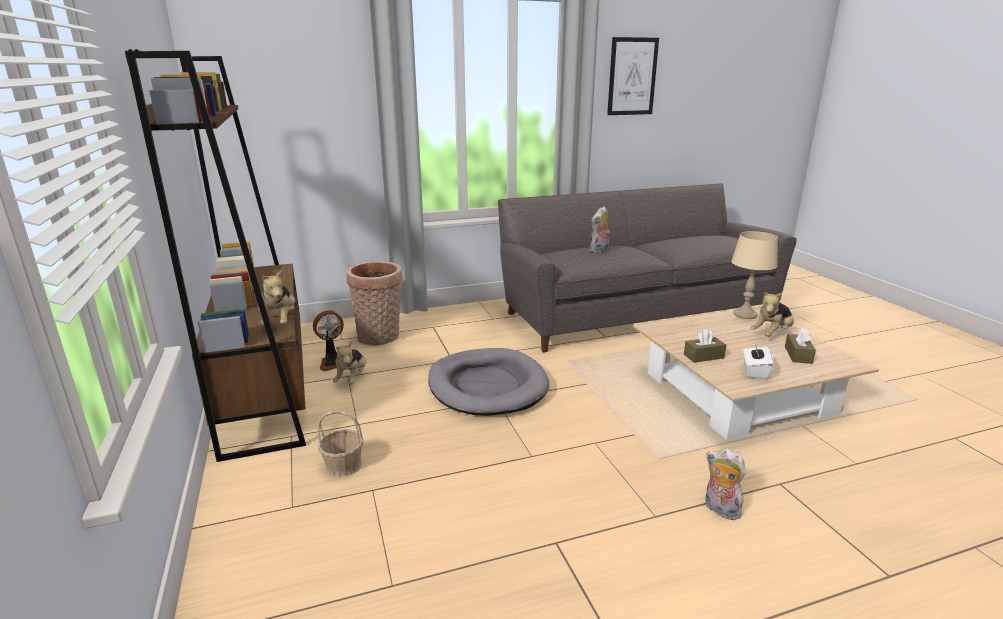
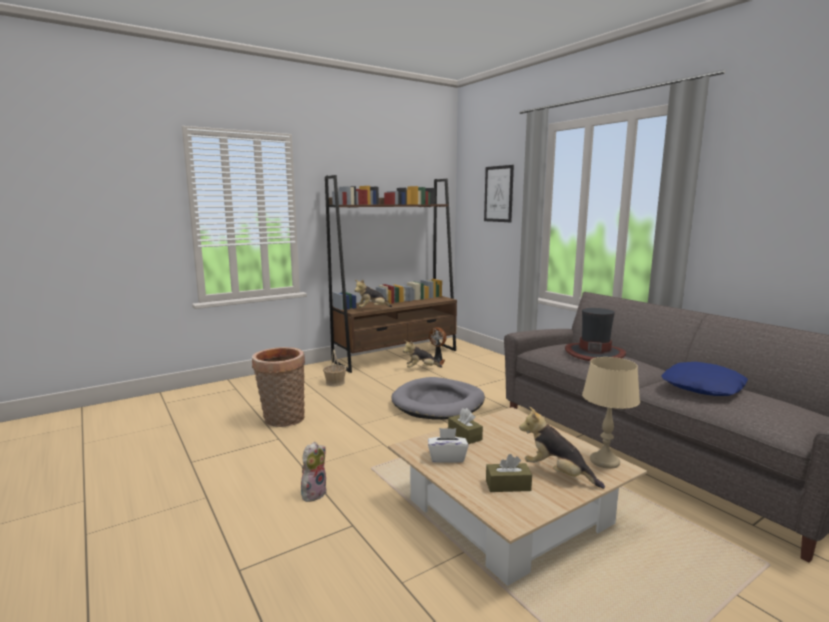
camera: 75 degrees right, 10 degrees down
(380, 338) = (479, 366): basket -> basket (282, 420)
(599, 251) = (594, 353): plush toy -> hat
(632, 76) = (770, 184): picture -> picture (498, 194)
(689, 243) = (703, 387): none -> blue pillow

